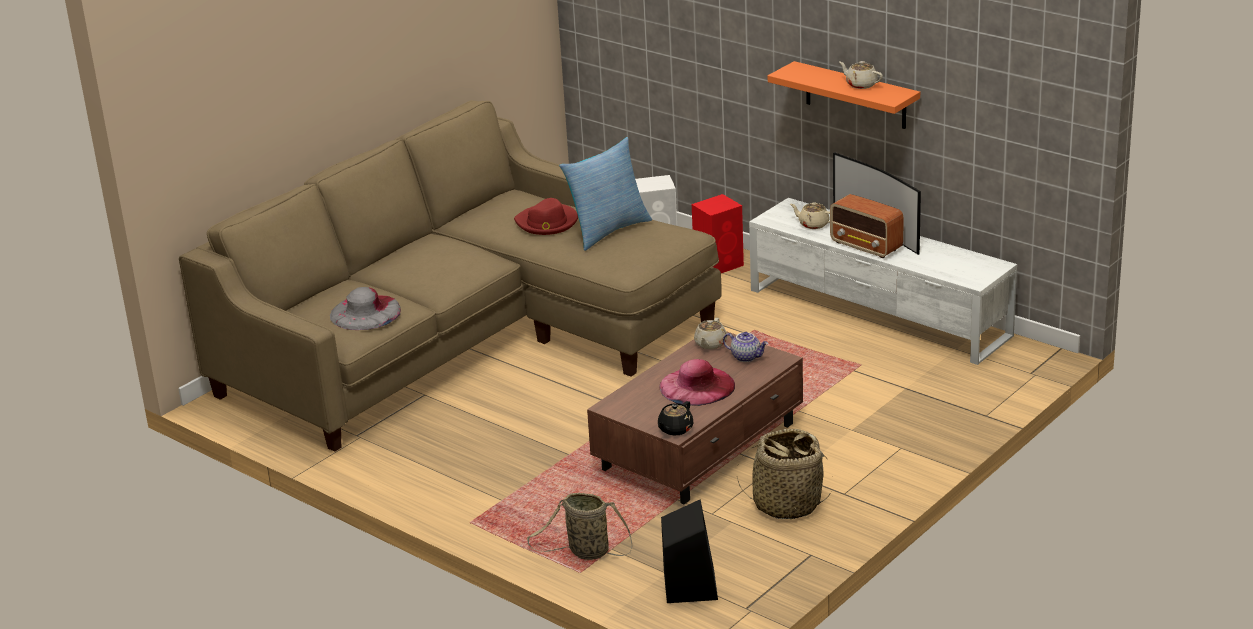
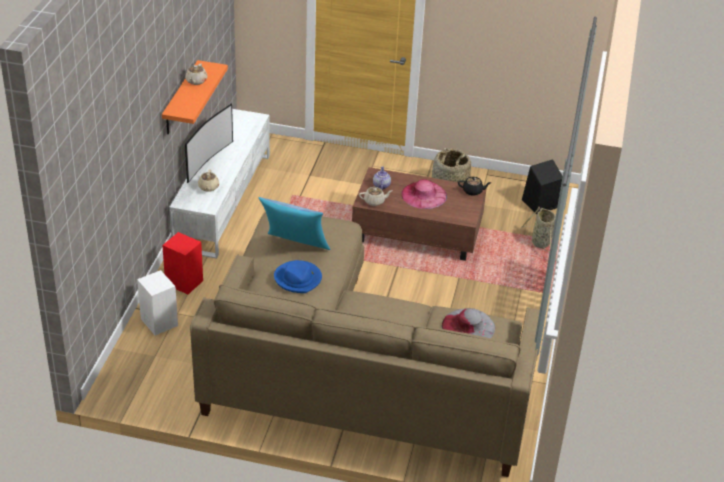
camera: 120 degrees left, 10 degrees up
(547, 222) = (298, 279): red hat -> blue hat
(866, 246) = (231, 161): radio -> none

